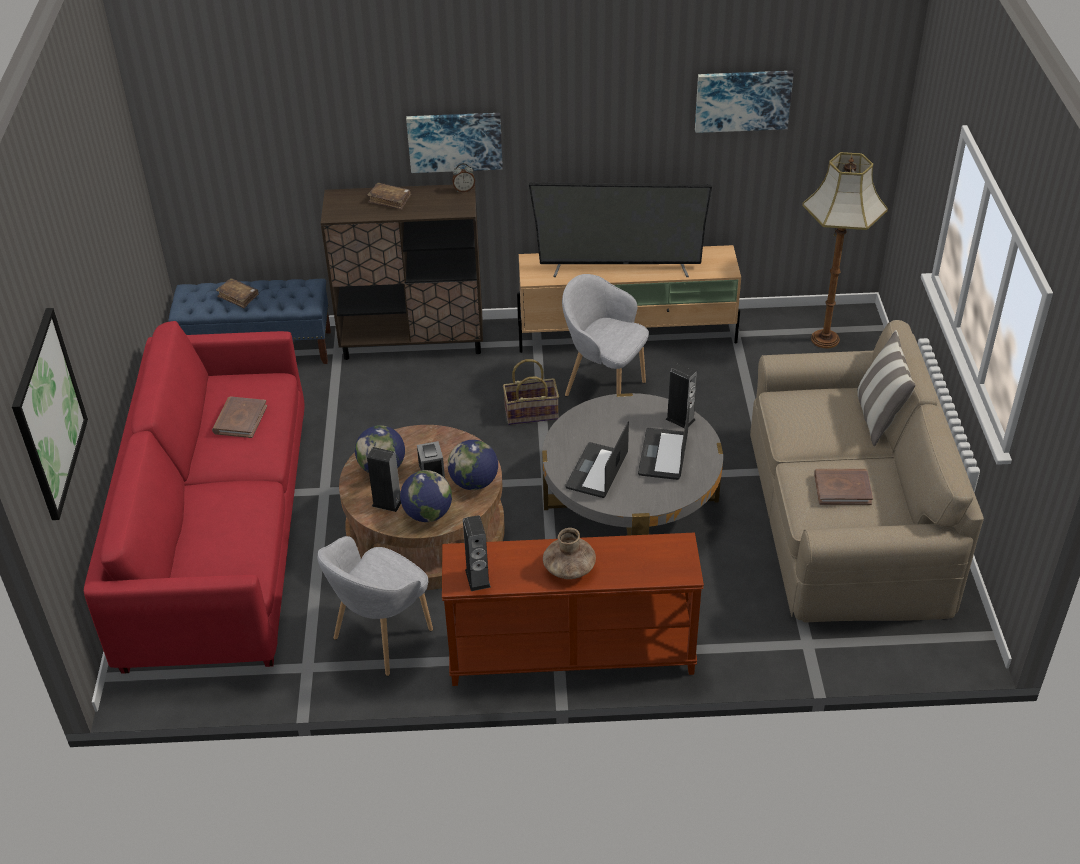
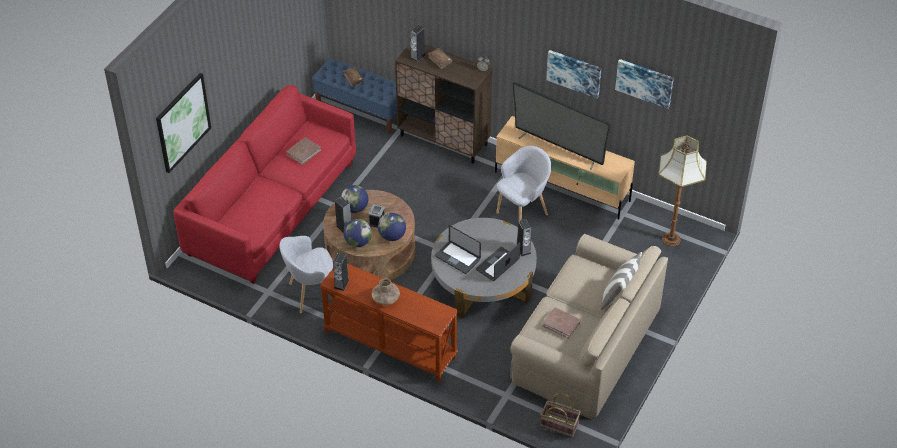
camera: 30 degrees right, 5 degrees up
(351, 206) = (418, 56): none -> speaker
(455, 141) = (484, 42): picture -> picture (574, 72)
(531, 413) = (472, 210): basket -> basket (559, 424)
(597, 471) = (457, 258): laptop -> laptop turned 105 degrees counterclockwise
(603, 386) = (522, 212): grey armchair -> grey armchair turned 75 degrees clockwise

